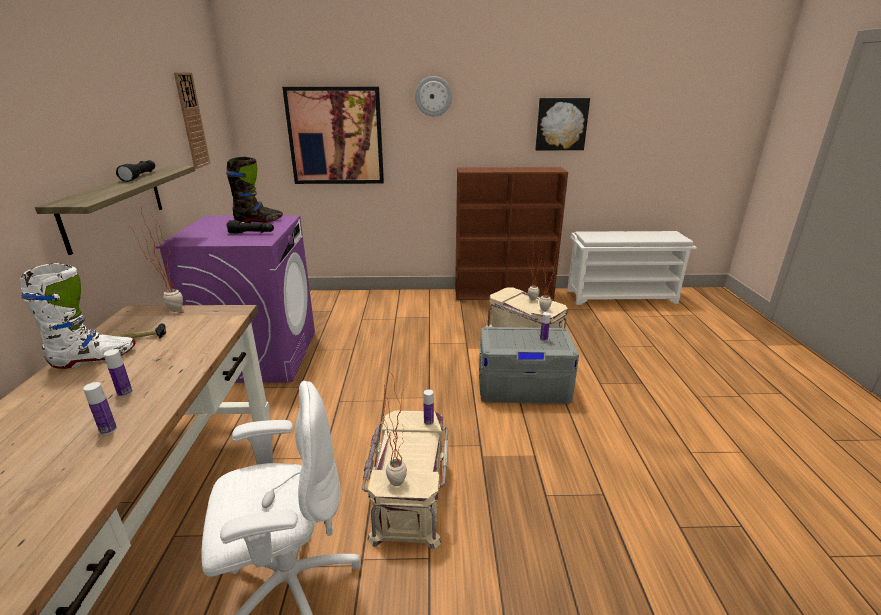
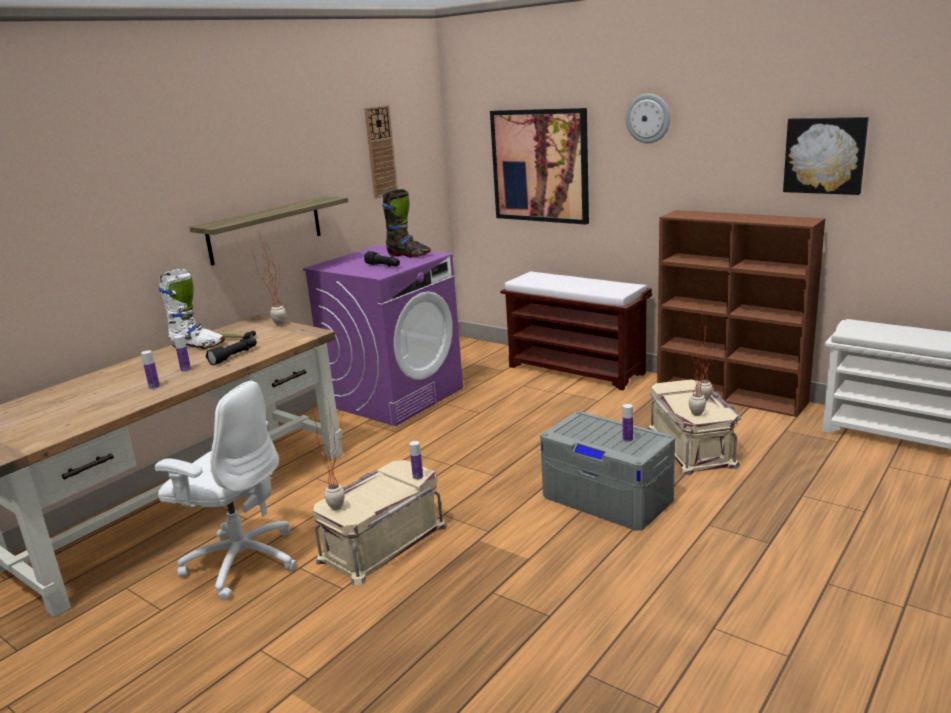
camera: 40 degrees right, 5 degrees down
(140, 176) = (290, 206): black flashlight -> black flashlight (234, 356)
(387, 298) = (577, 370): none -> brown bench

